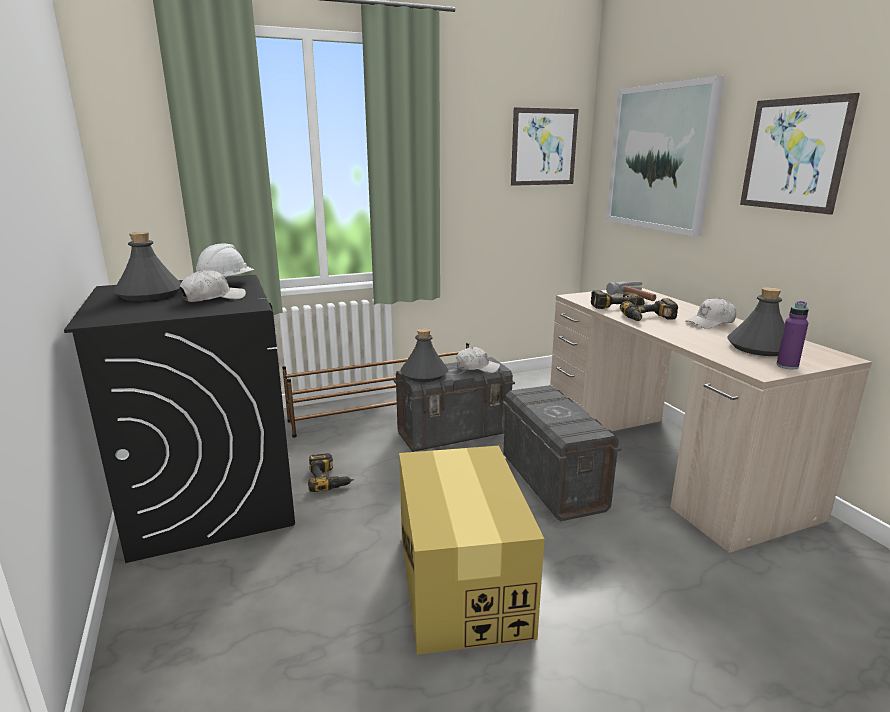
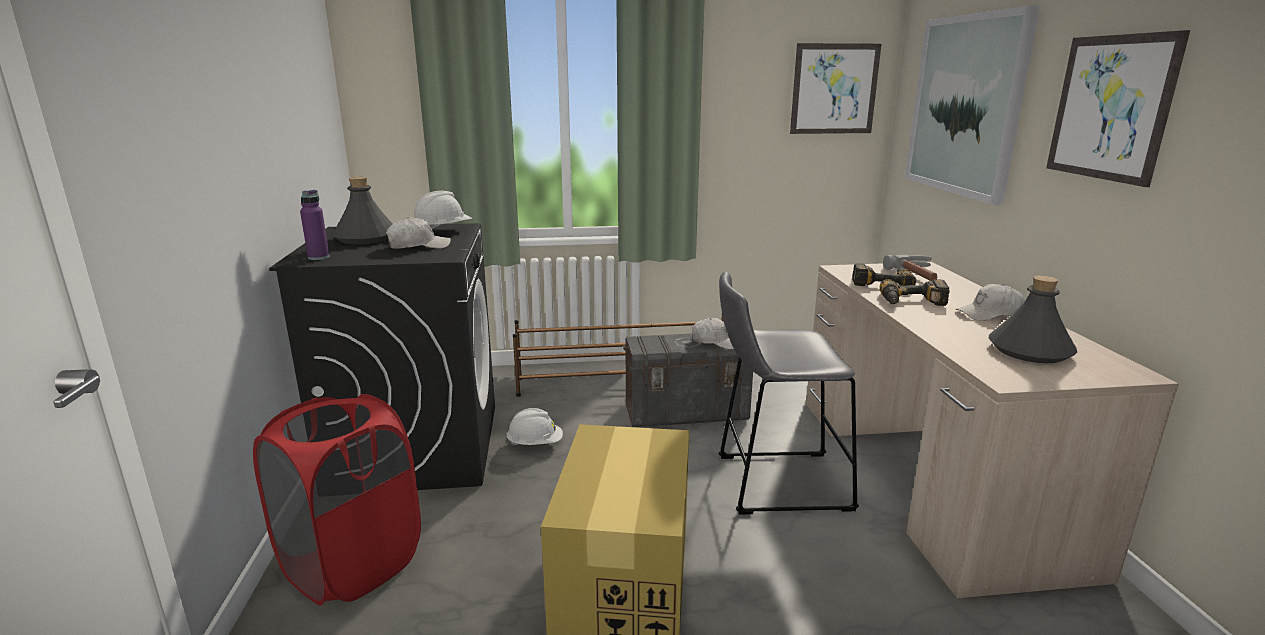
camera: 15 degrees right, 0 degrees up
(192, 625) = (353, 565): none -> red laundry basket
(329, 479) = (535, 444): power drill -> white hard hat
(424, 375) = (652, 343): grey bottle -> none
(552, 482) = (775, 482): grey storage box -> grey stool
(787, 366) = (1048, 377): purple bottle -> purple bottle (318, 257)

